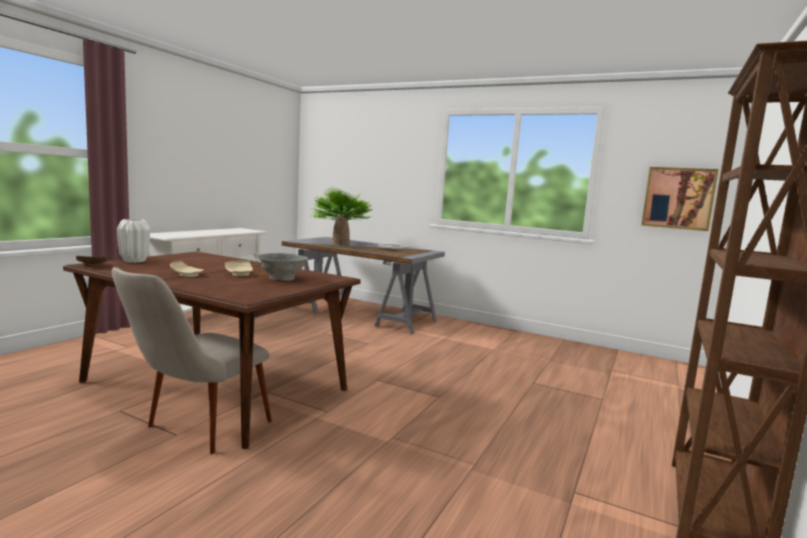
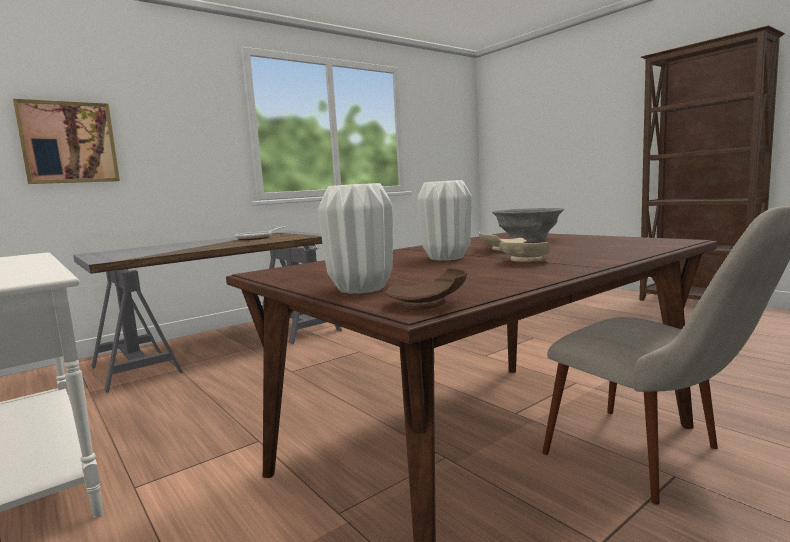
camera: 65 degrees left, 0 degrees up
(213, 267) = (446, 258): none -> white vase
(340, 243) = (174, 248): potted plant -> none
(678, 198) = (450, 148): picture -> picture (69, 143)

